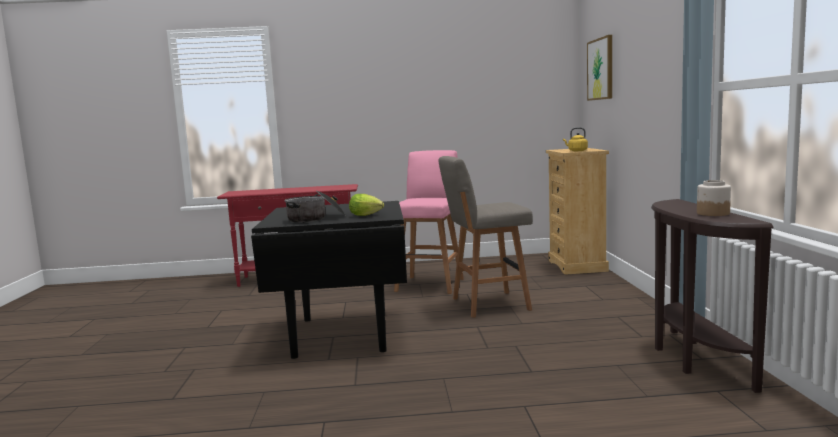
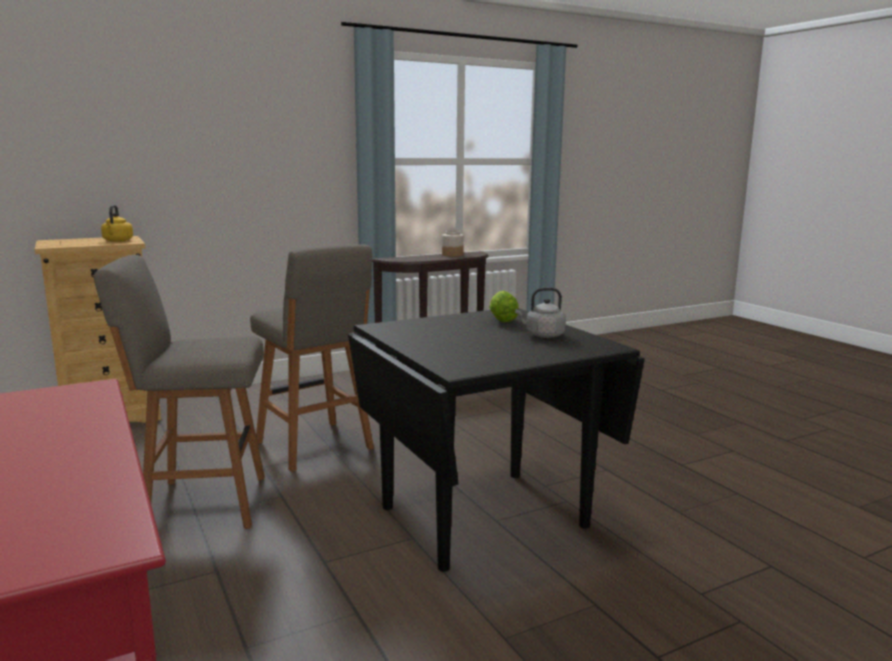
camera: 115 degrees left, 5 degrees up
(315, 218) = (542, 335): cooking pot -> grey kettle
(430, 284) = (201, 503): pink stool -> grey stool
(600, 69) = (75, 116): picture -> none

